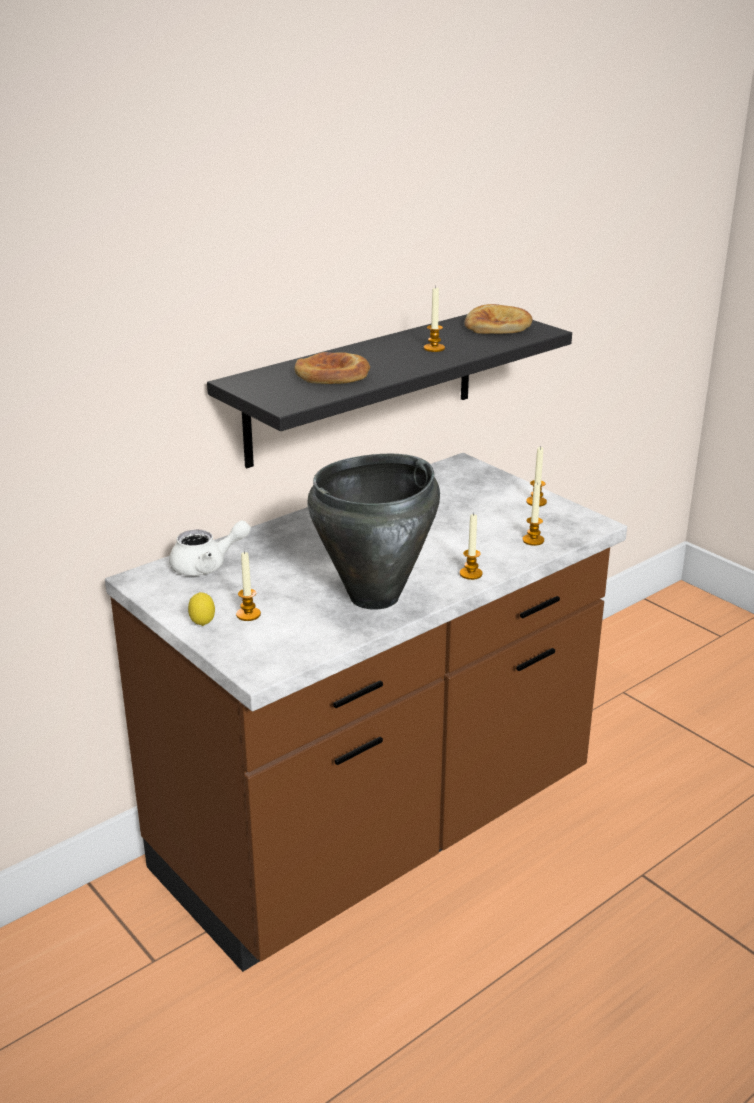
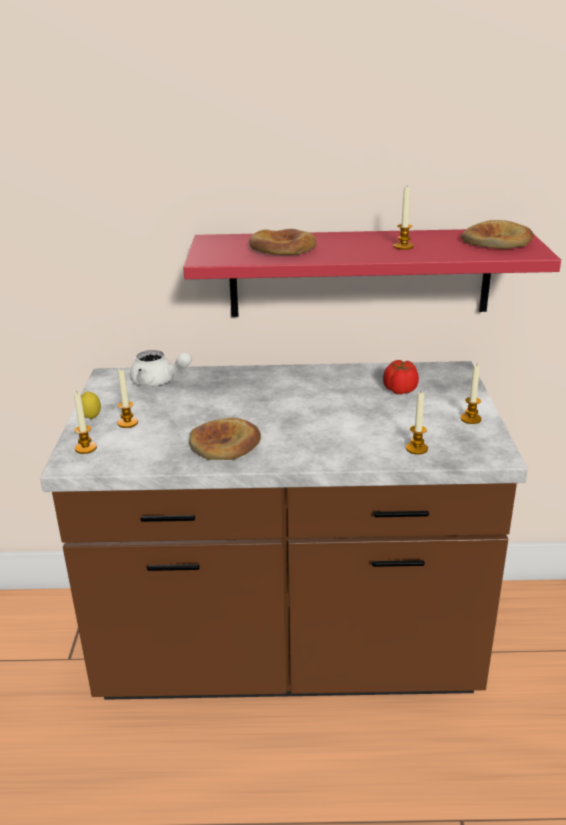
camera: 40 degrees right, 0 degrees up
(362, 386) = (359, 273): black shelf -> red shelf
(375, 597) = (224, 444): black cooking pot -> bread
(446, 497) = (400, 390): none -> tomato
(471, 574) = (321, 455): candle -> candle (85, 448)

